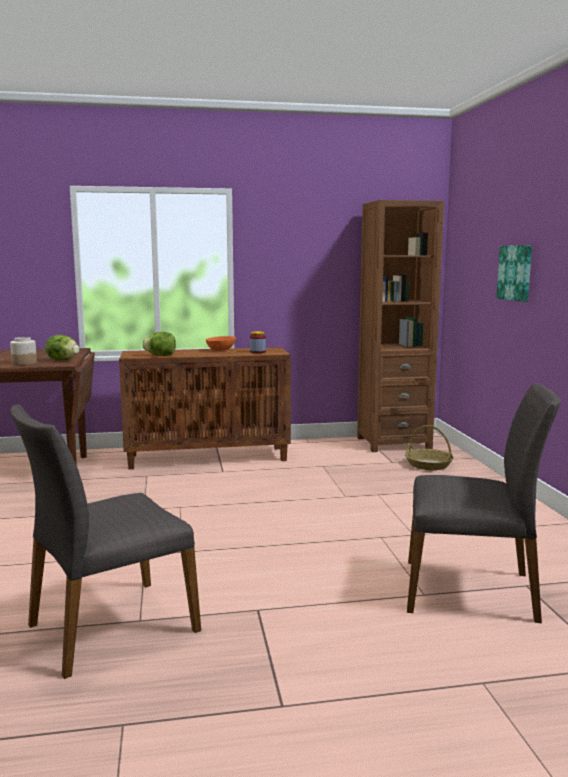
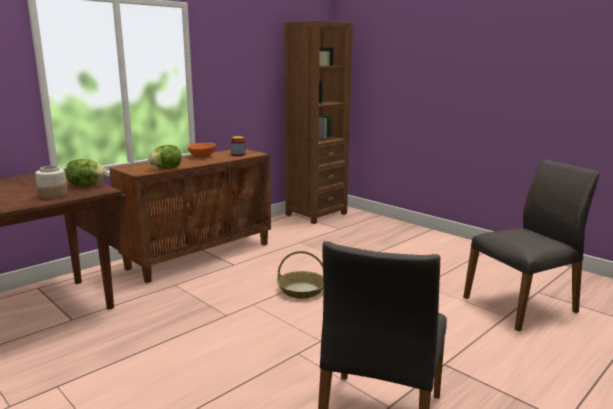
camera: 35 degrees left, 5 degrees up
(429, 465) = (363, 226): basket -> basket (302, 290)
(516, 272) = (425, 80): picture -> none

